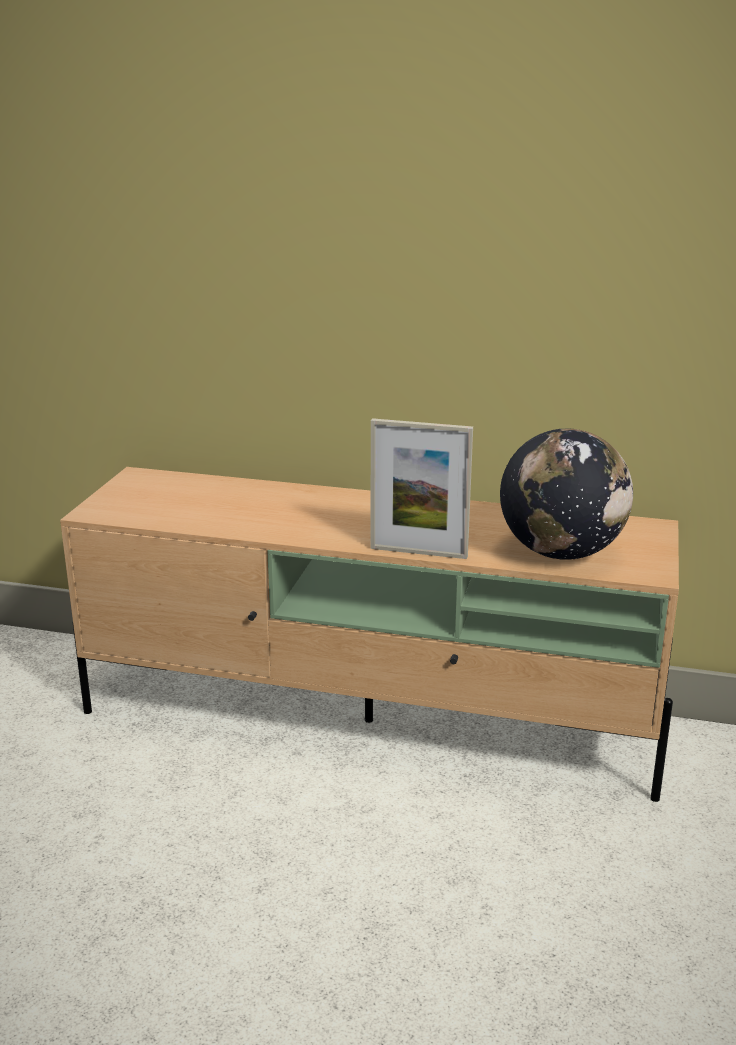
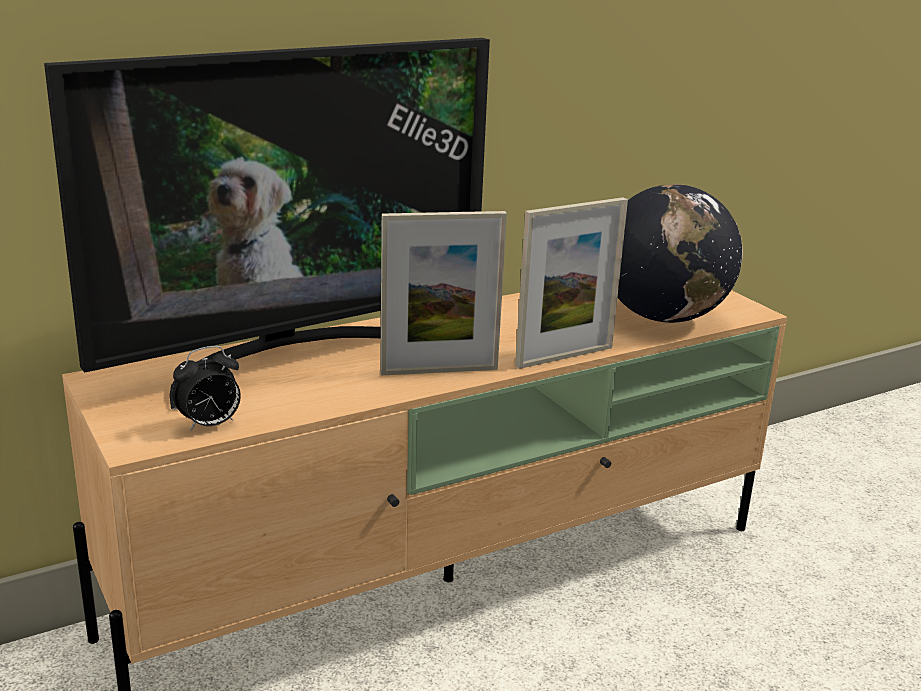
camera: 45 degrees left, 0 degrees up
(138, 516) = (209, 425): none -> alarm clock
(251, 495) = (292, 357): none -> television
(317, 532) = (439, 370): none -> picture frame

